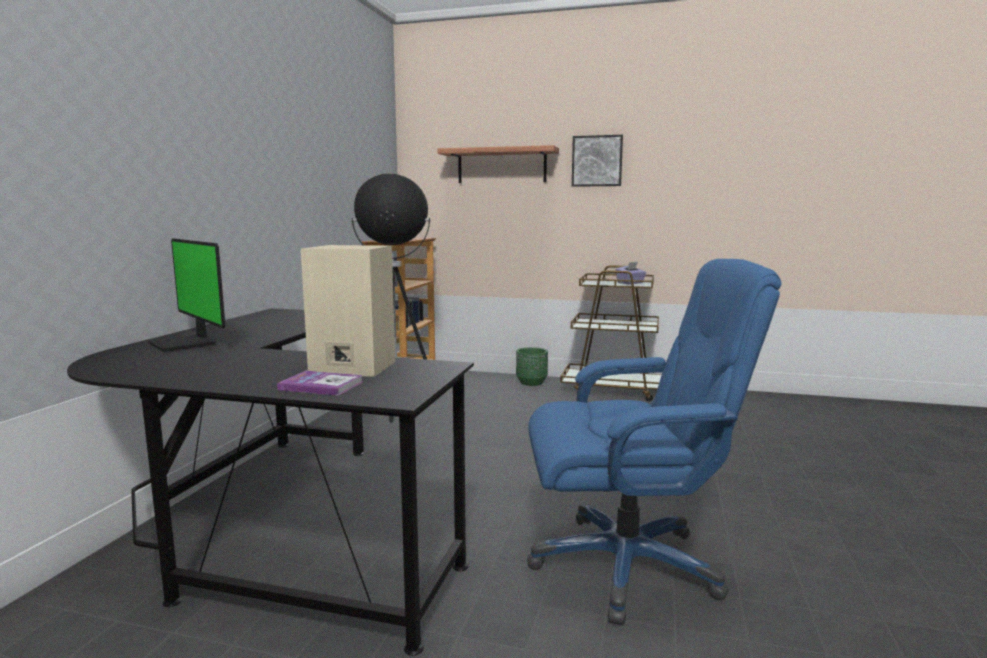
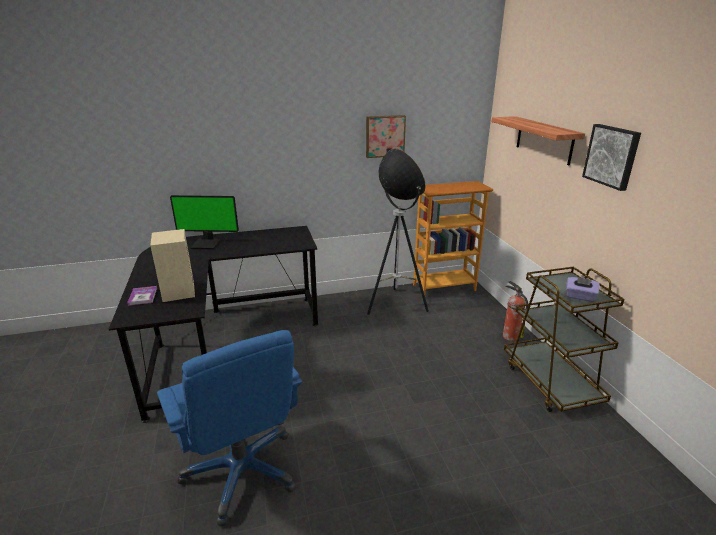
camera: 60 degrees right, 15 degrees up
(186, 344) = (207, 244): monitor -> monitor turned 105 degrees counterclockwise
(332, 169) = (385, 136): none -> picture
(531, 382) = (509, 336): green planter -> fire extinguisher

